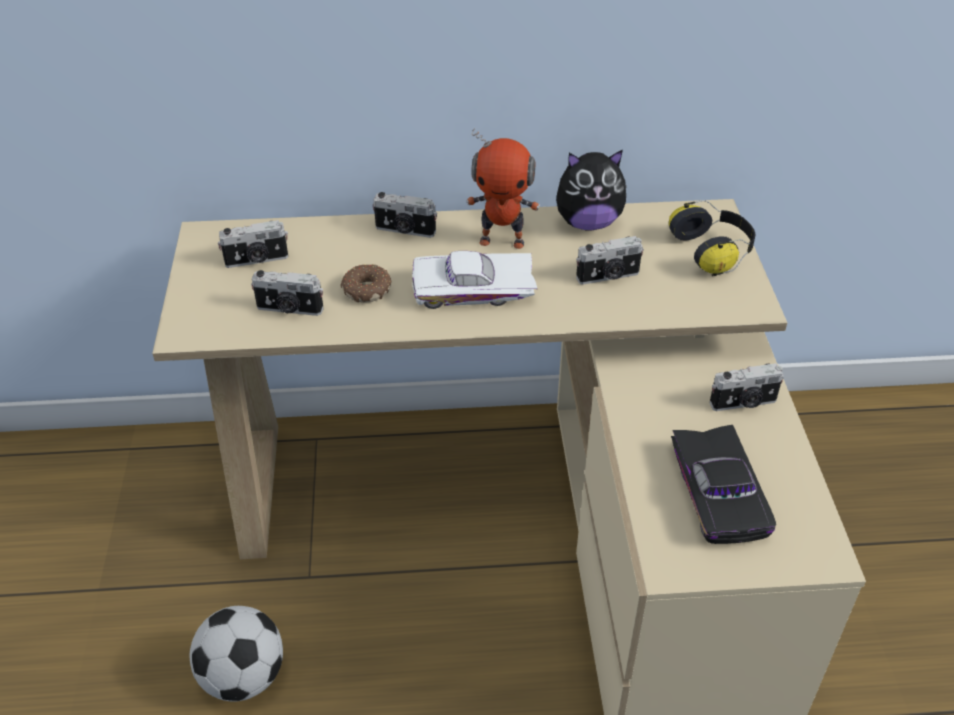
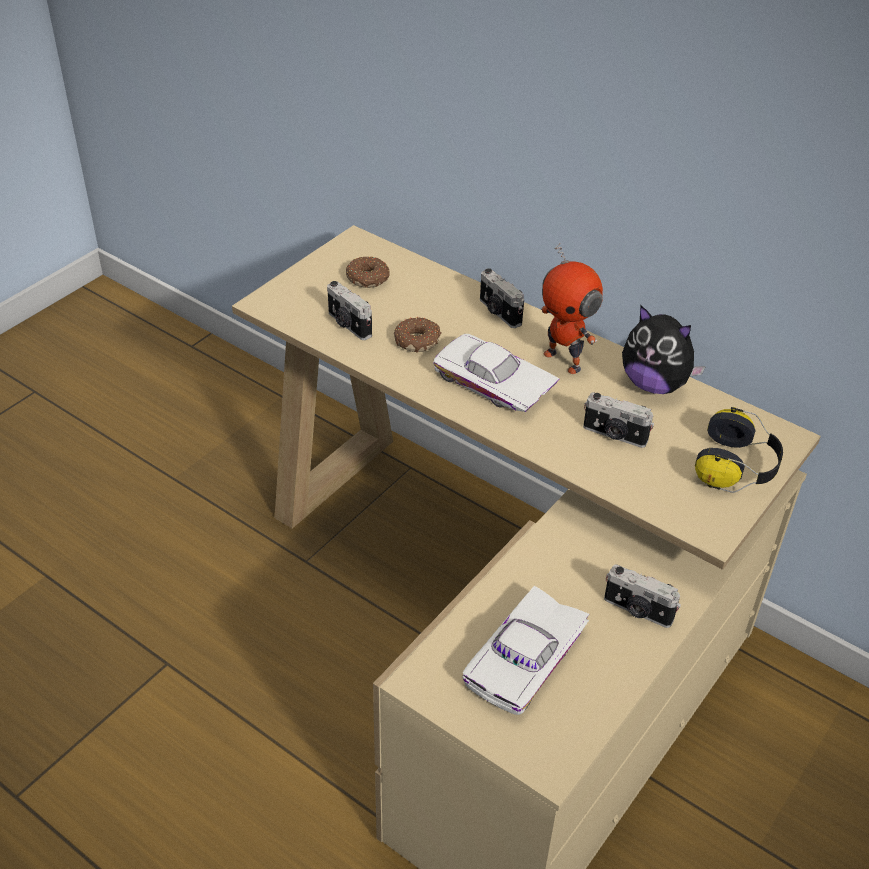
camera: 40 degrees right, 0 degrees up
(243, 678) = (198, 597): football -> none
(257, 260) = (368, 278): camera -> donut
(722, 492) = (528, 661): black toy car -> white toy car

